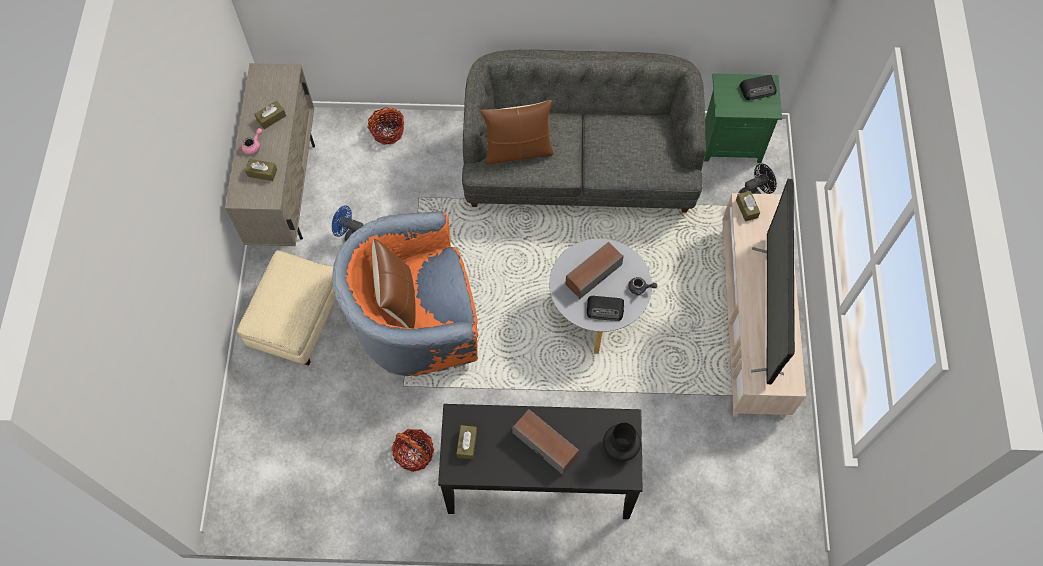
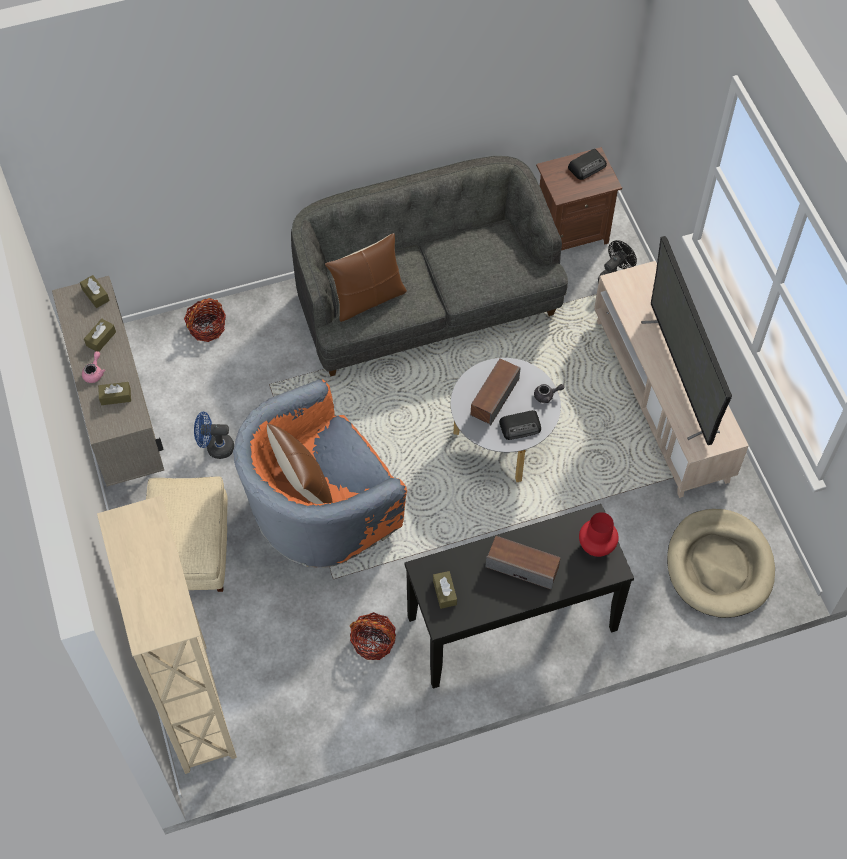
camera: 20 degrees left, 5 degrees down
(247, 458) = (196, 706): none -> beige bookcase
(619, 447) = (596, 546): black vase -> red vase
(731, 142) = (570, 232): green nightstand -> brown nightstand
(744, 492) = (719, 566): none -> beige dog bed
(746, 208) = (620, 286): brown tissue box -> brown tissue box (95, 295)

